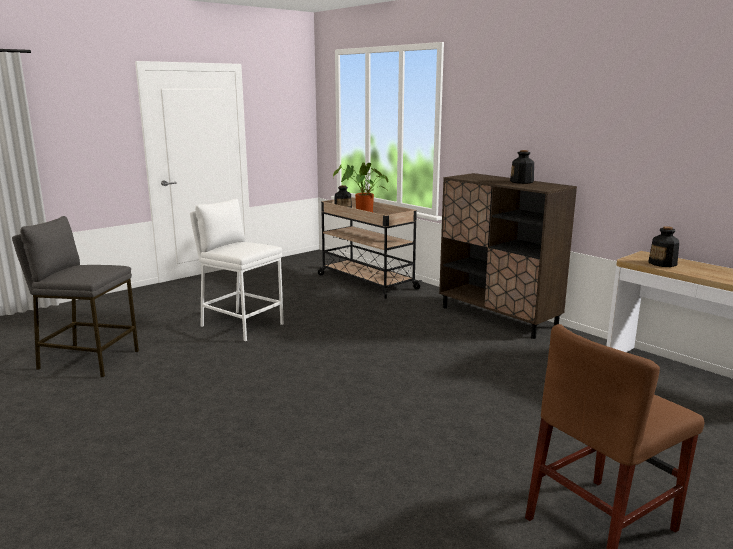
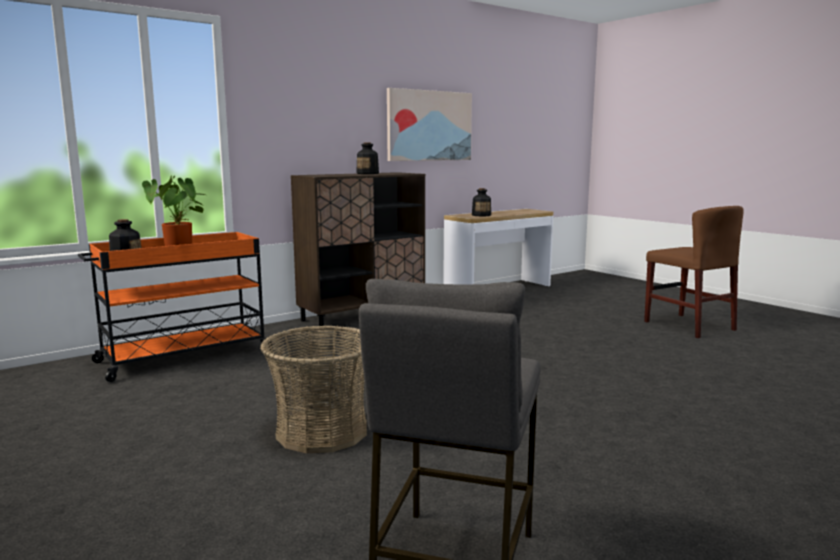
camera: 85 degrees left, 5 degrees down
(241, 325) = (321, 431): white stool -> basket
(366, 281) = (183, 356): beige cart -> orange cart
(634, 135) = (429, 126): none -> picture

